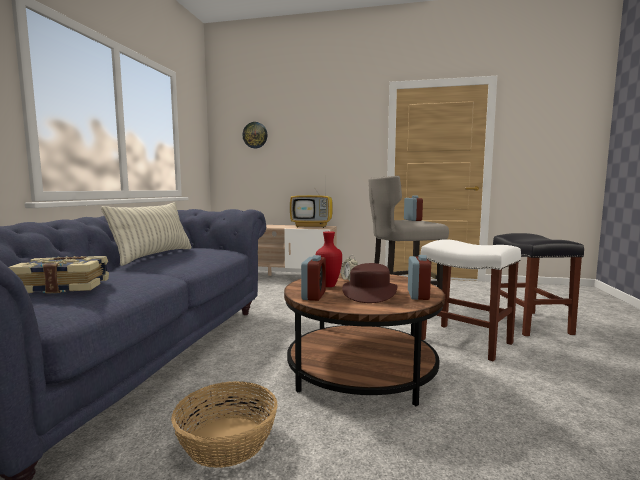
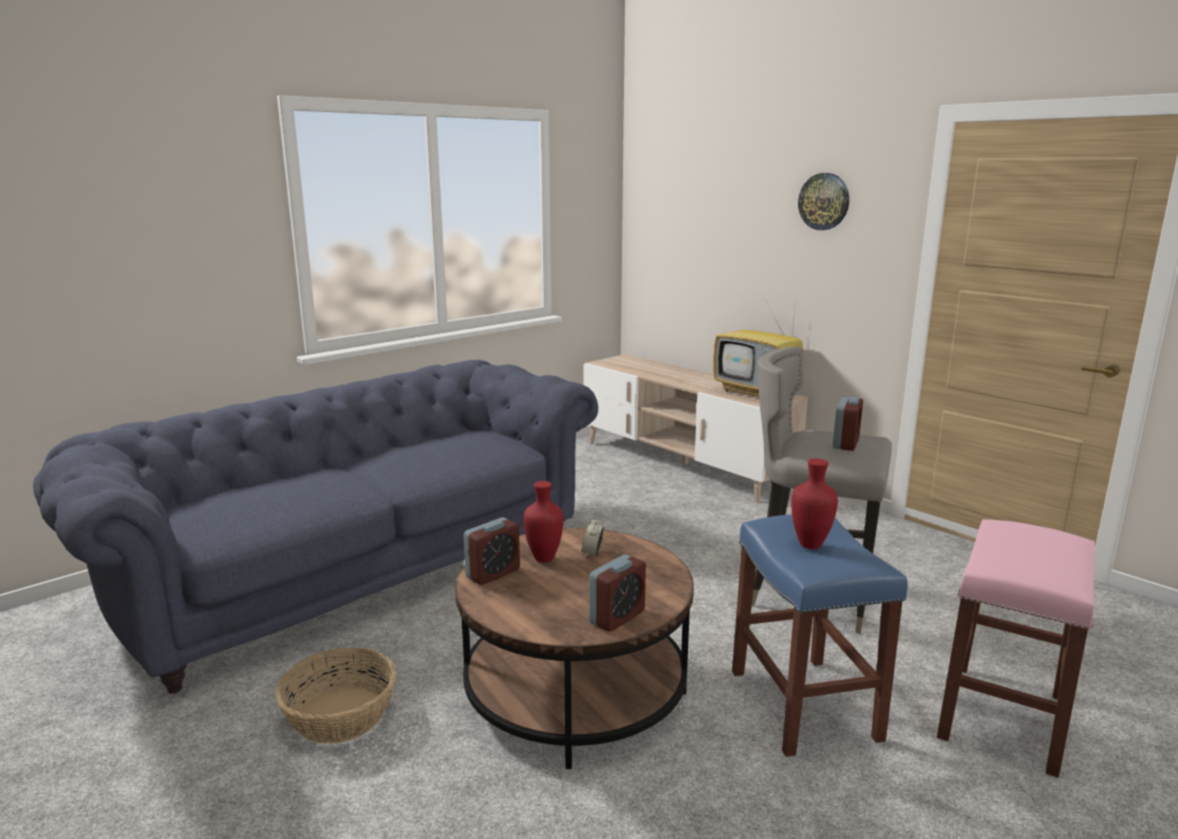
camera: 35 degrees right, 10 degrees up
(64, 287) = (252, 498): book -> none
(154, 256) = (409, 447): pillow -> none
(255, 135) = (689, 204): wall clock -> wall clock (824, 201)
(369, 292) = (566, 590): brown hat -> none
(466, 341) = (805, 706): white stool -> blue stool
(468, 245) = (810, 544): none -> red vase
(530, 323) = (1003, 718): black stool -> pink stool

